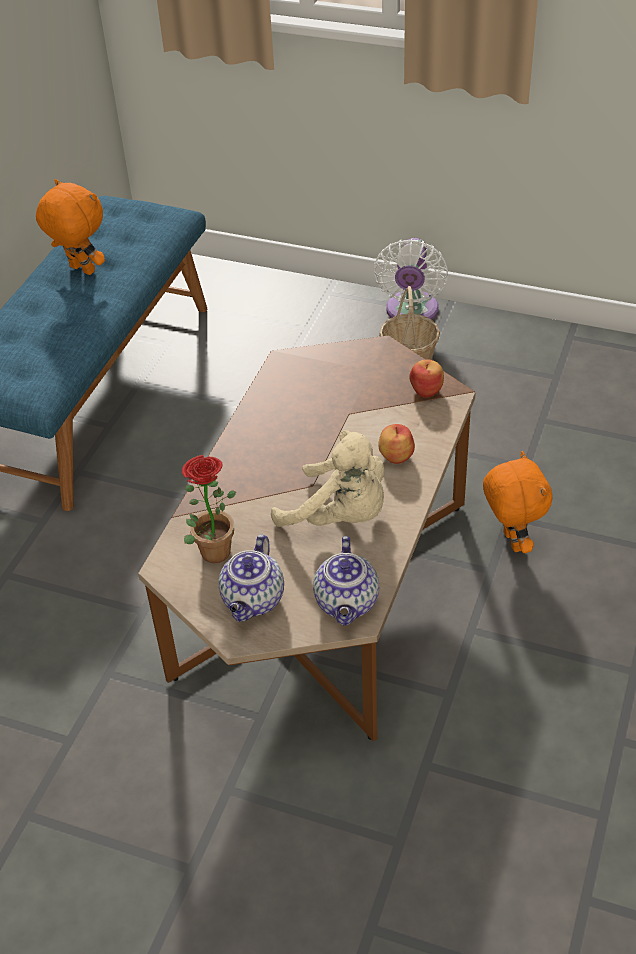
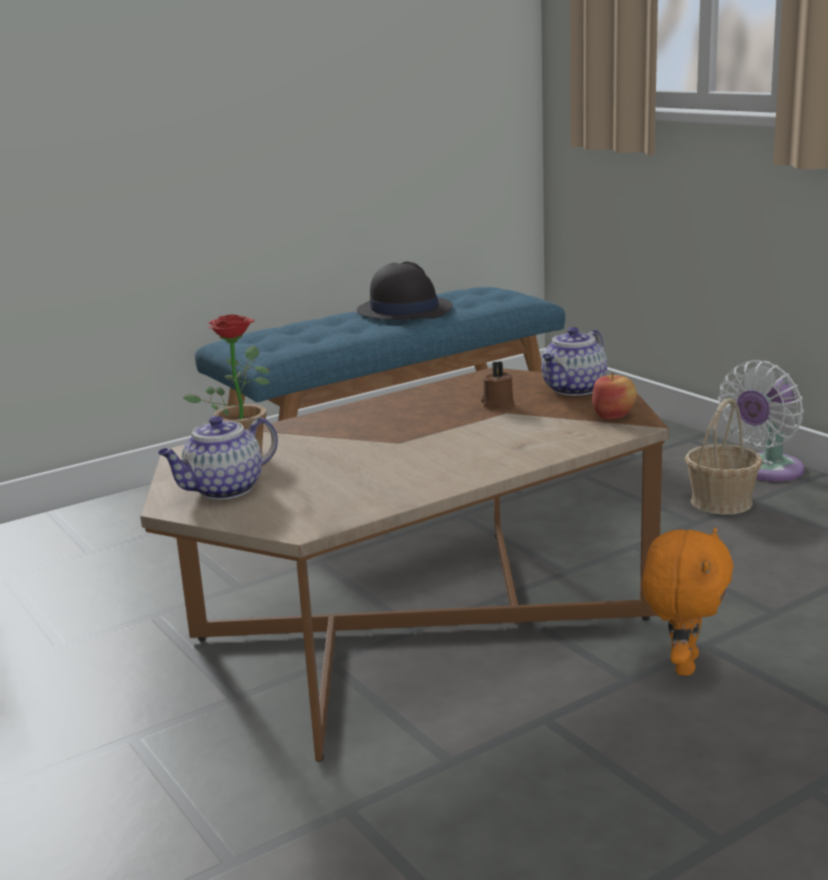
camera: 35 degrees right, 25 degrees down
(80, 270) = (404, 310): orange plush toy -> black hat
(330, 405) = (497, 404): none -> brown candle
(340, 516) = (393, 465): beige plush toy -> none
(347, 604) = (305, 516): teapot -> teapot (574, 390)
(395, 456) = (512, 445): apple -> none

